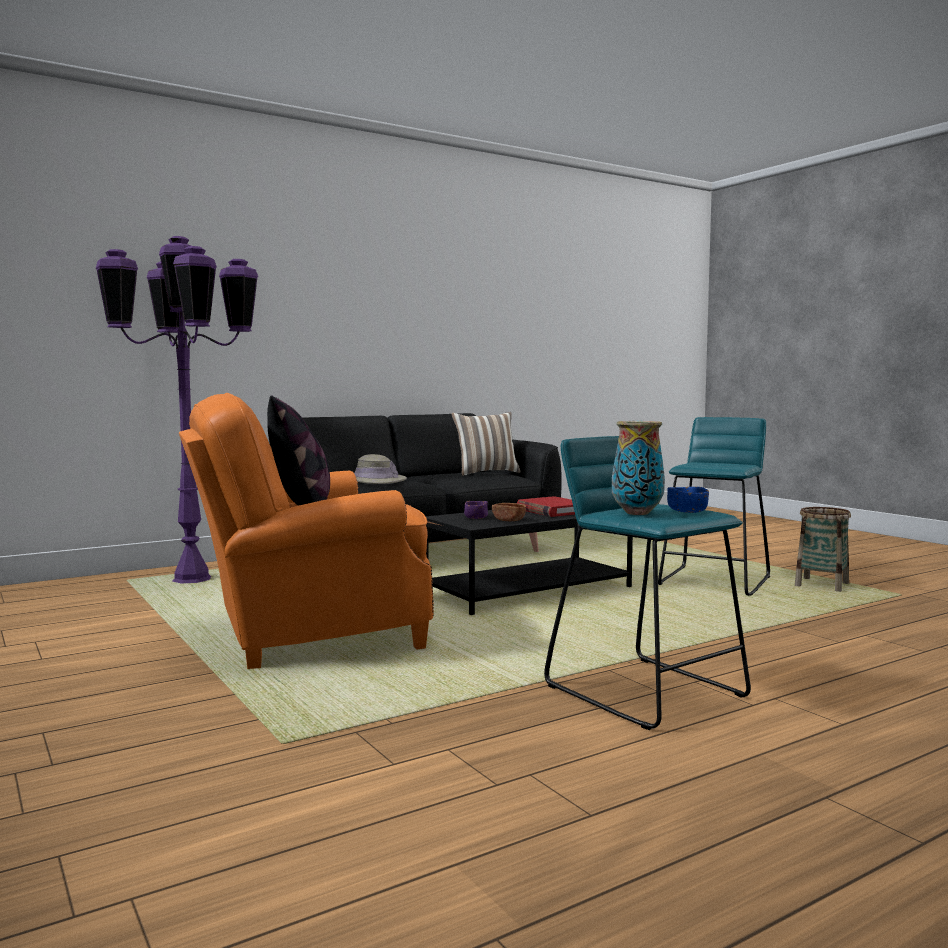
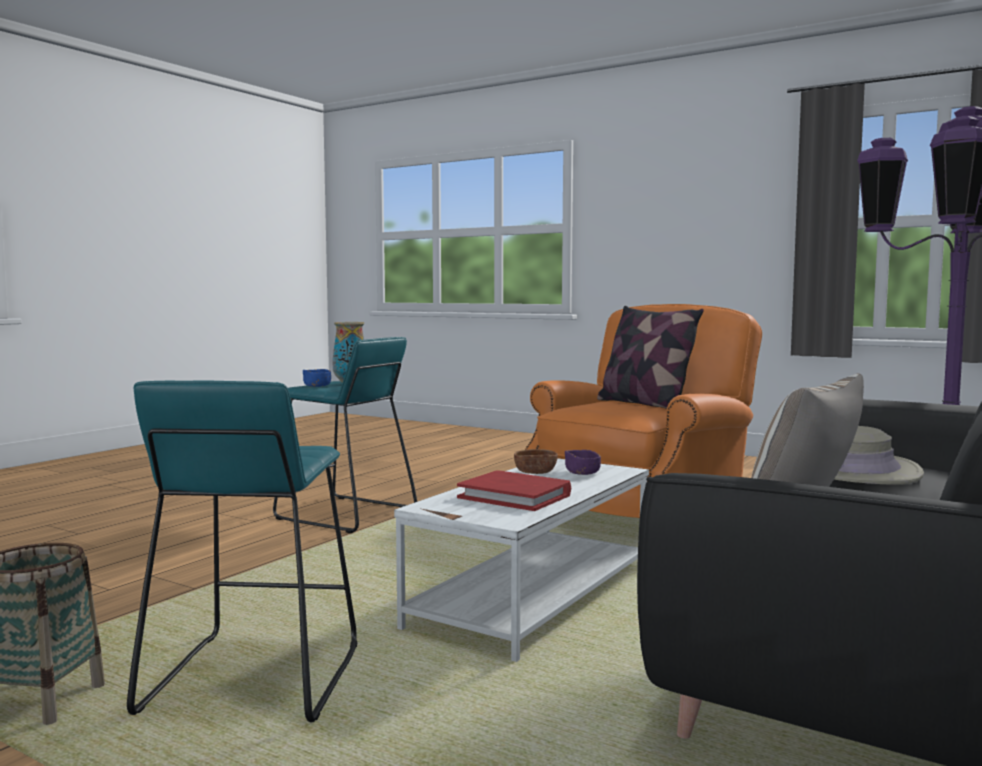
camera: 155 degrees right, 0 degrees up
(529, 591) = (534, 598): black coffee table -> white coffee table

